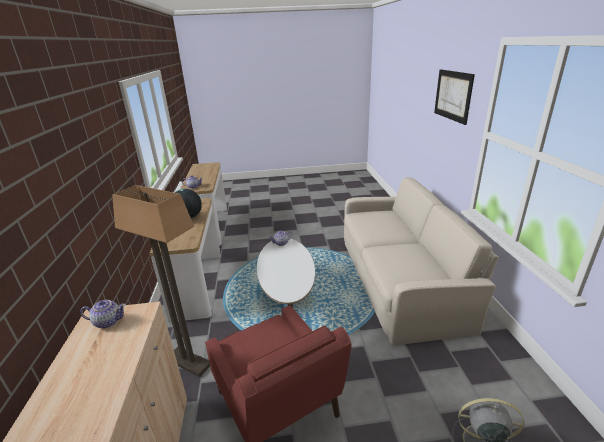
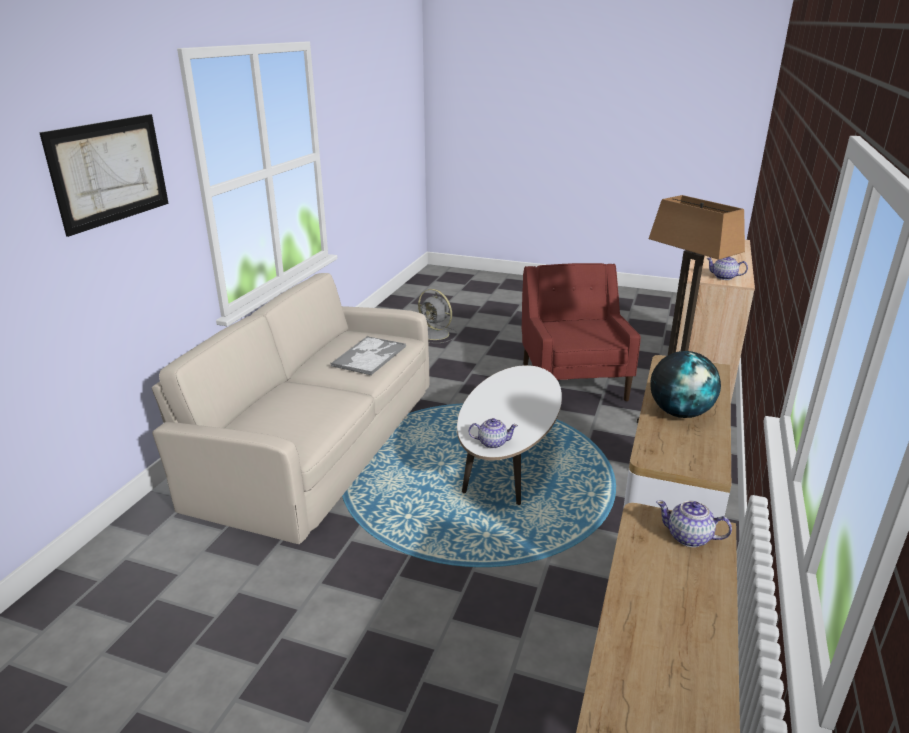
camera: 155 degrees left, 0 degrees up
(395, 261) = (369, 356): none -> tray

